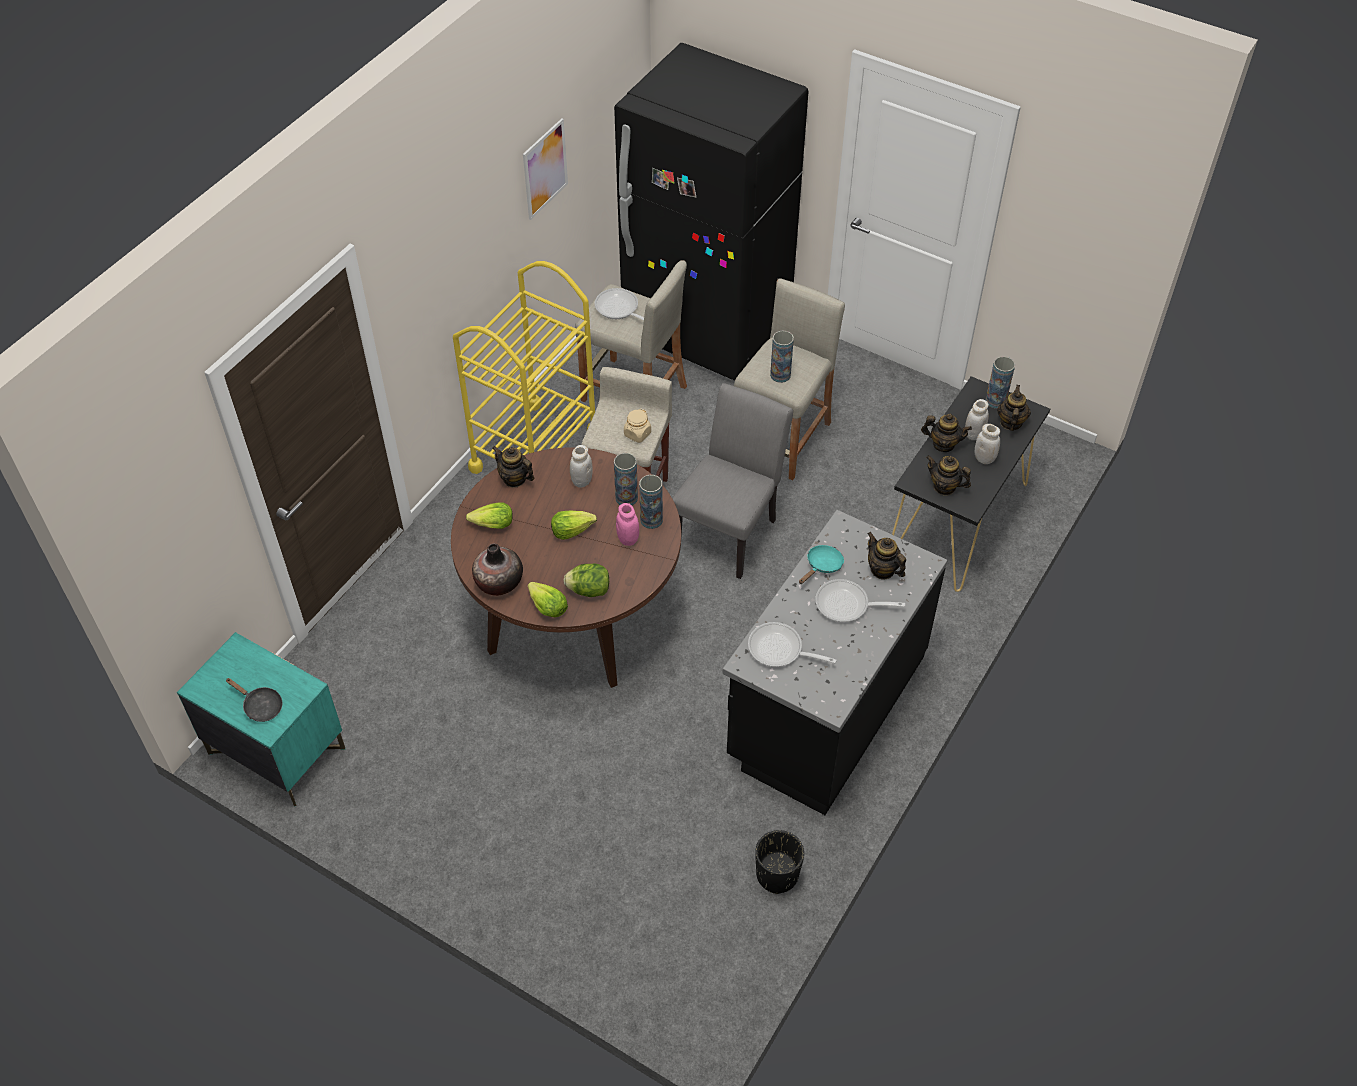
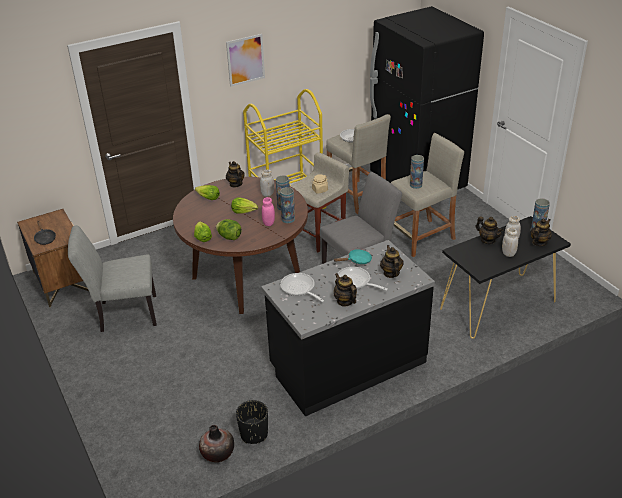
camera: 30 degrees right, 15 degrees down
(276, 751) = (62, 282): turquoise nightstand -> brown nightstand
(429, 766) = (123, 314): none -> grey chair
(499, 582) = (189, 220): vase -> vase (218, 453)
(545, 169) = (328, 46): picture -> picture (245, 60)
(944, 487) = (472, 259): teapot -> teapot (345, 301)

